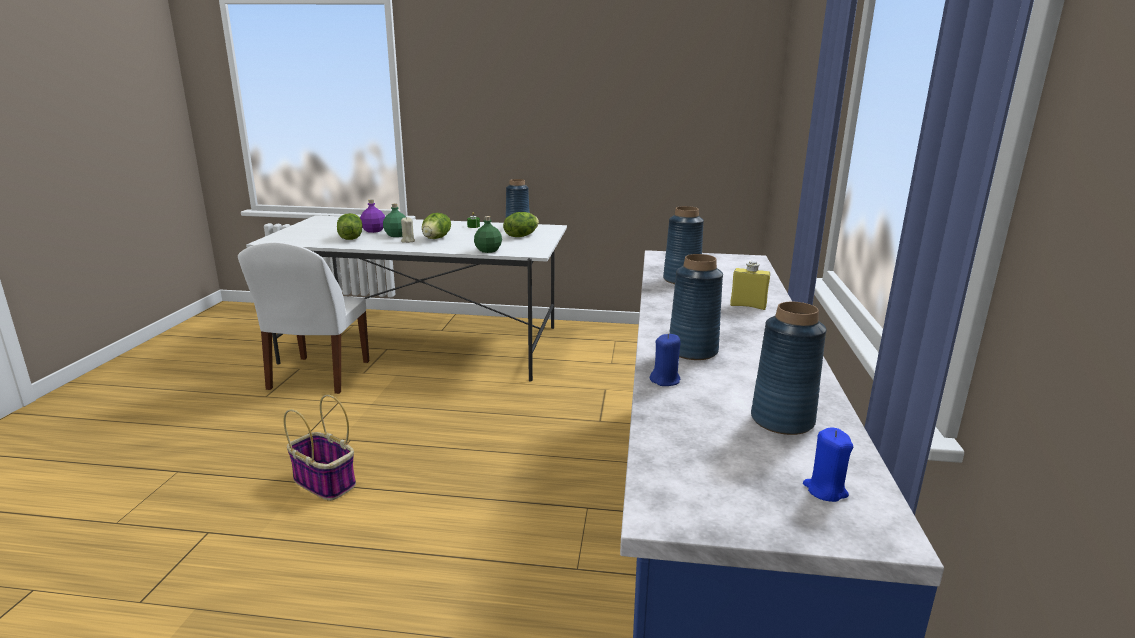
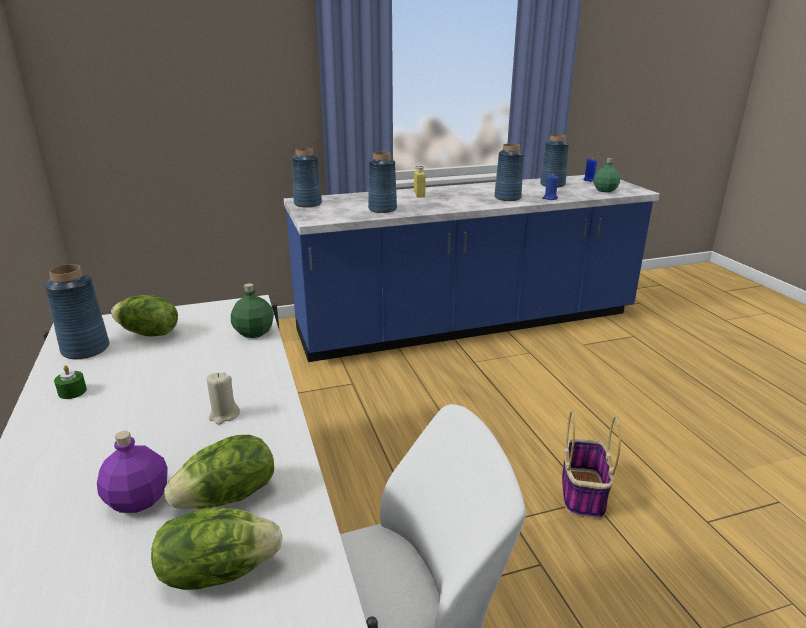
camera: 115 degrees left, 5 degrees up
(396, 235) = (179, 447): green bottle -> green bottle (605, 190)
(436, 238) = (190, 395): lettuce -> lettuce (218, 571)
(730, 259) = (308, 204): none -> blue vase

